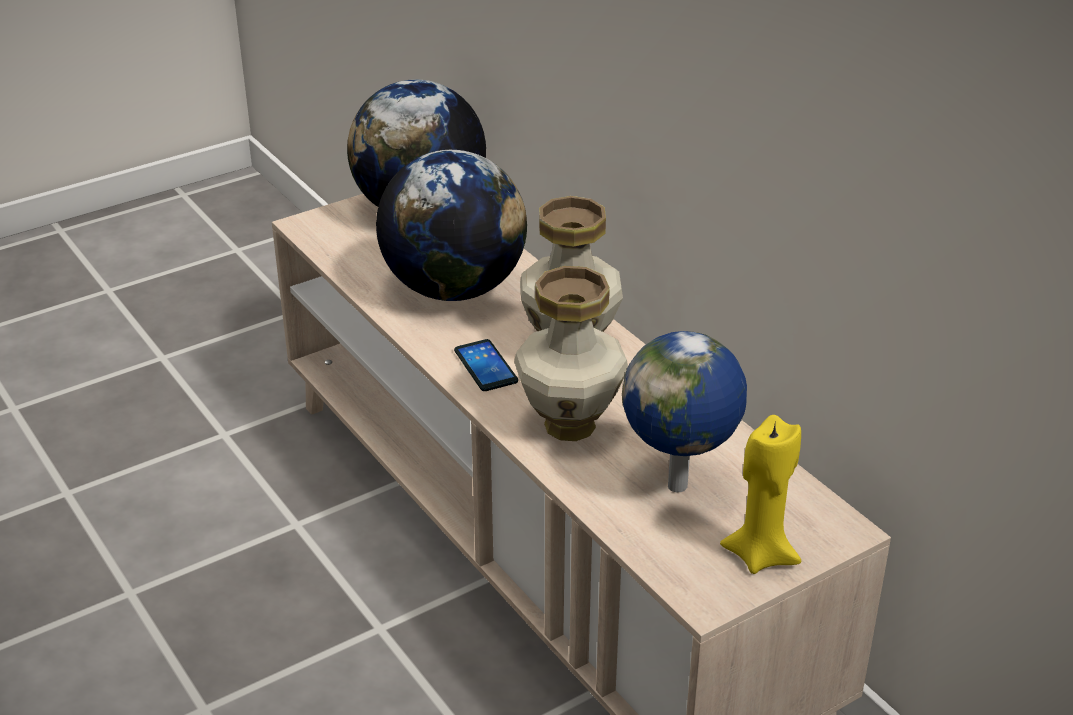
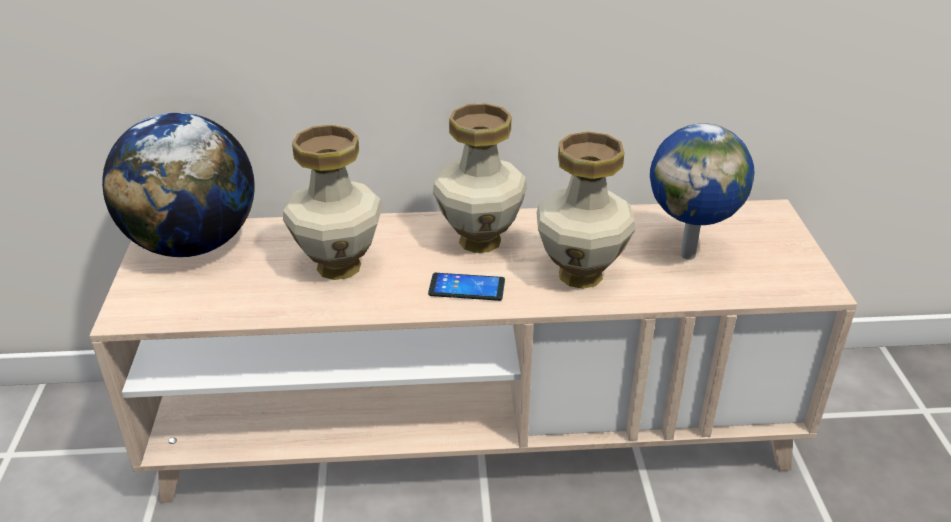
camera: 60 degrees left, 0 degrees up
(454, 288) = (337, 267): globe -> vase
(760, 555) = (783, 250): yellow candle -> none

